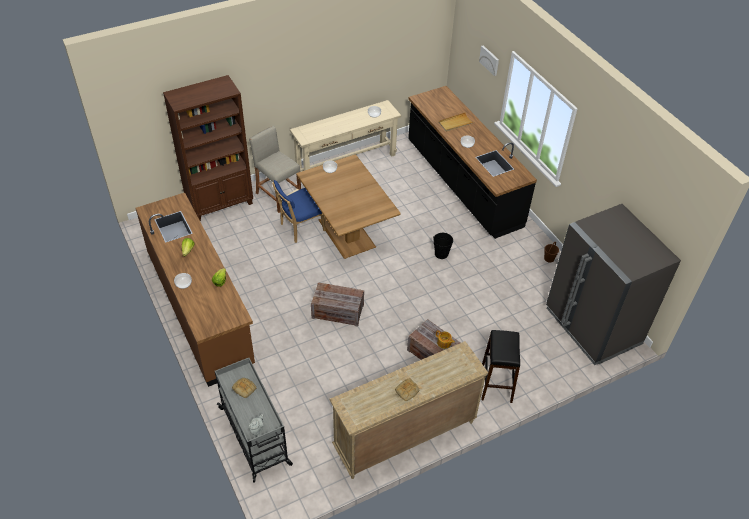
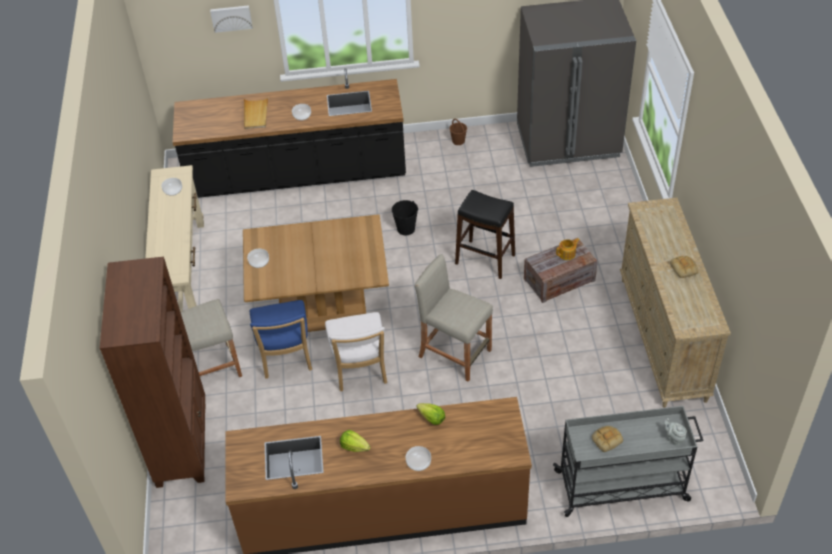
camera: 65 degrees left, 0 degrees up
(304, 266) = (360, 370): none -> white chair
(338, 311) = (455, 353): crate -> beige stool
(496, 384) = (617, 240): black stool -> black stool (485, 259)

